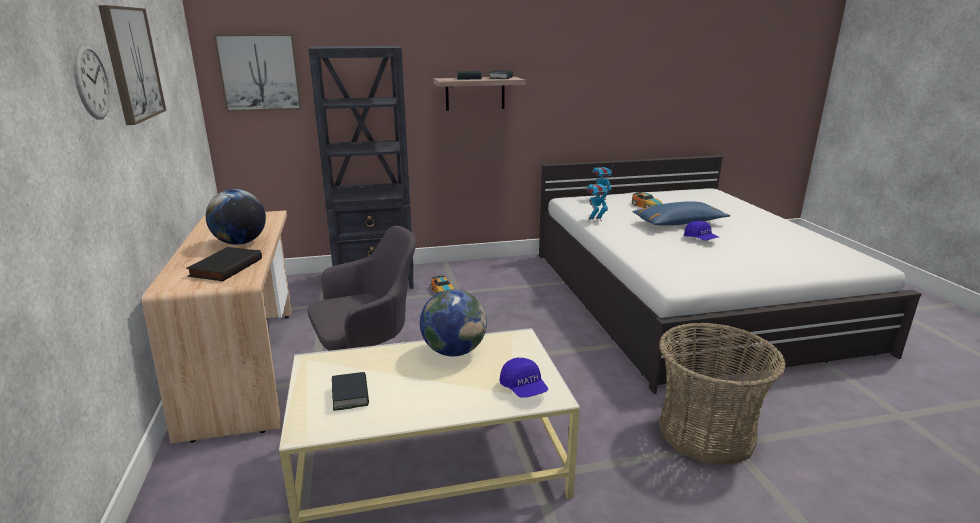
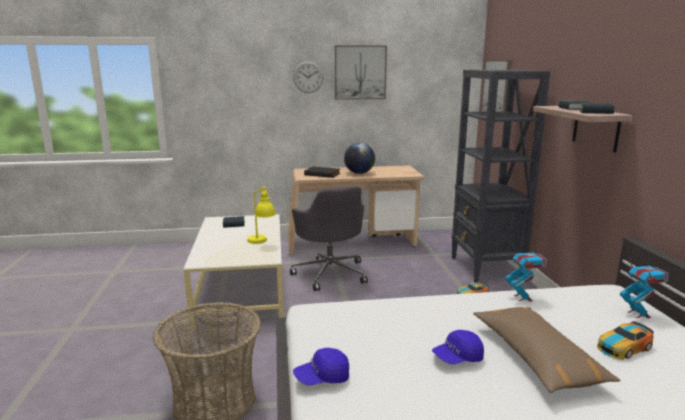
camera: 95 degrees right, 5 degrees down
(454, 351) = (262, 242): globe -> yellow table lamp
(523, 388) = (211, 256): blue cap -> blue cap (322, 378)
(678, 223) = (536, 357): blue pillow -> brown pillow

